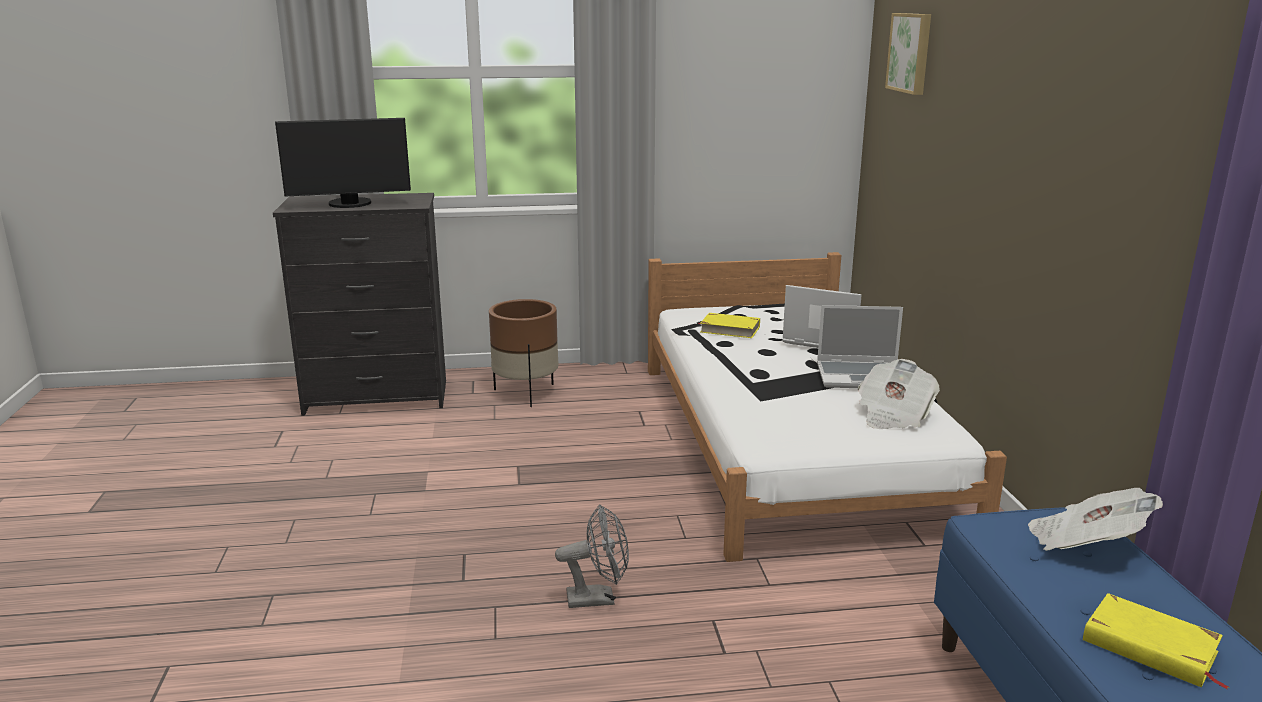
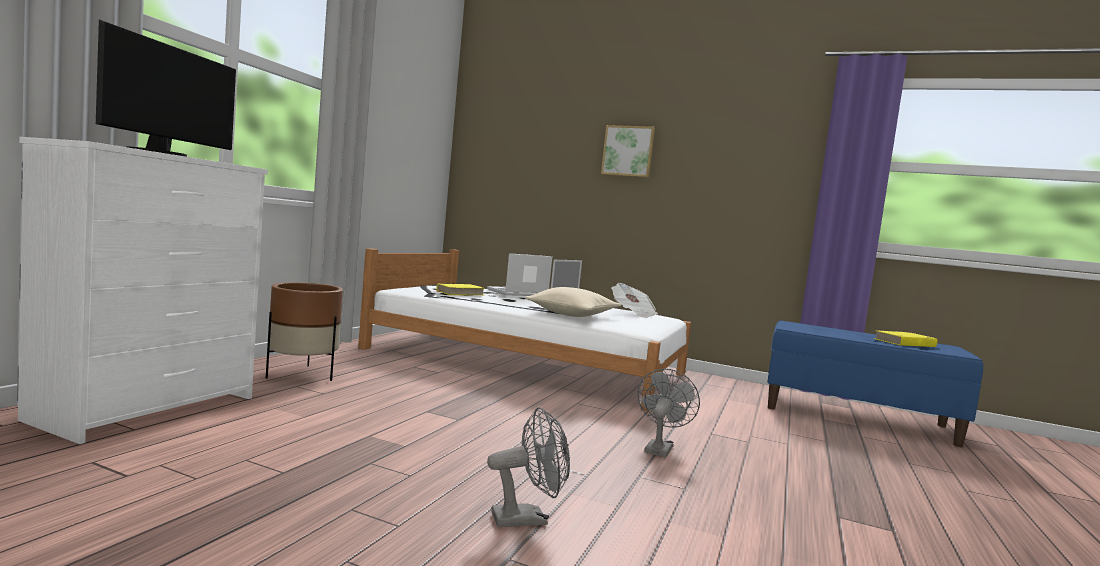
camera: 60 degrees left, 15 degrees down
(342, 582) = (527, 518): none -> grey fan
(378, 398) = (149, 408): black dresser -> white dresser
(765, 396) = (572, 314): none -> beige pillow
(911, 53) = (515, 120): picture -> picture (628, 151)
(1085, 544) = (815, 327): newspaper -> none

